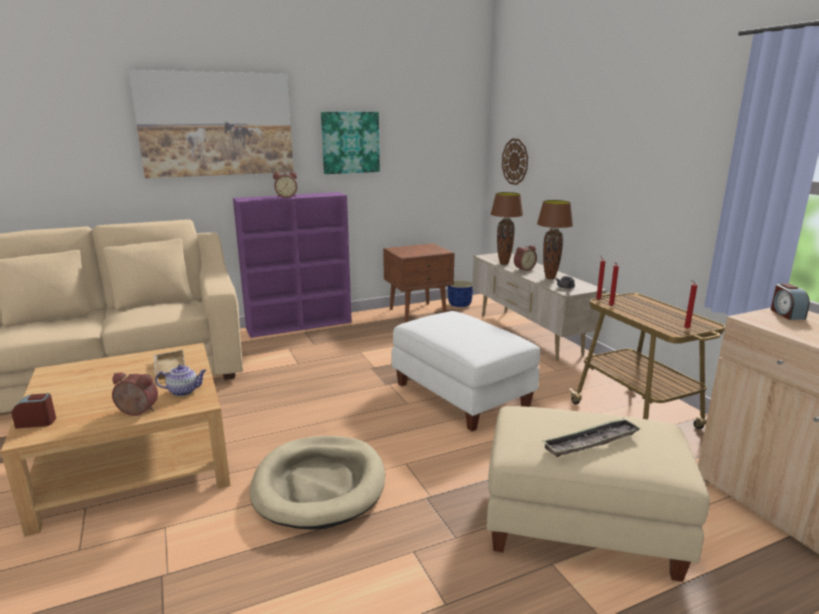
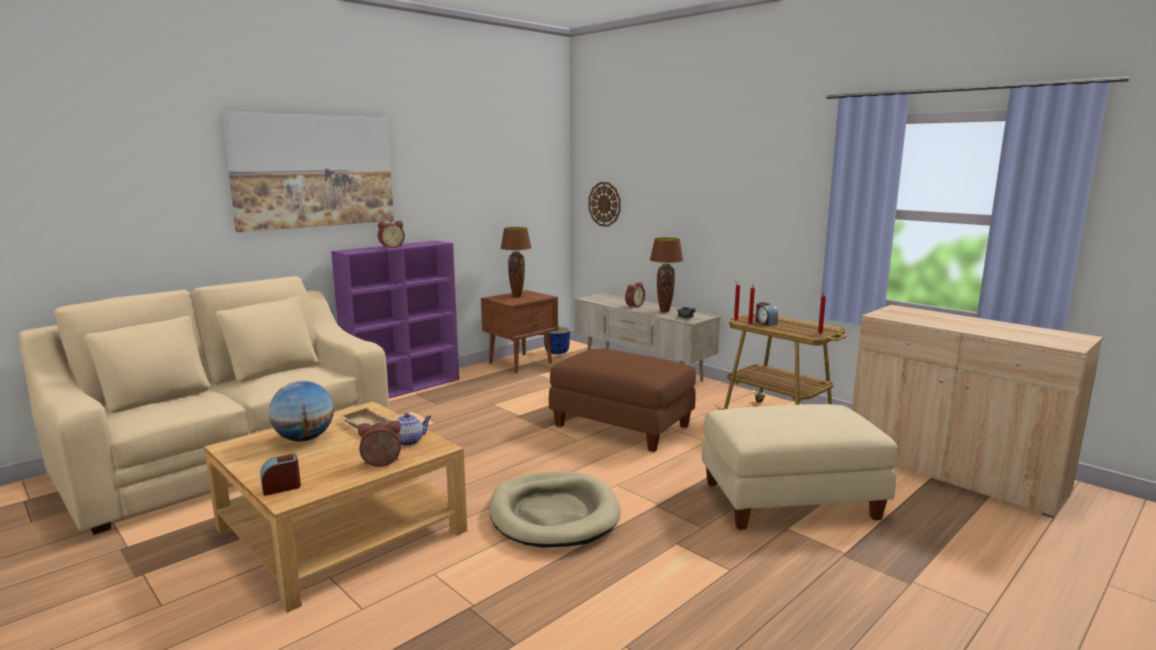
camera: 20 degrees left, 5 degrees down
(109, 373) = (304, 439): none -> globe
(350, 142) = (446, 188): picture -> none
(462, 395) = (623, 426): white ottoman -> brown ottoman
(504, 264) = (611, 303): brown table lamp -> brown table lamp (517, 296)
(591, 442) = (800, 422): tray -> none
(786, 314) = (897, 310): alarm clock -> alarm clock (765, 323)

